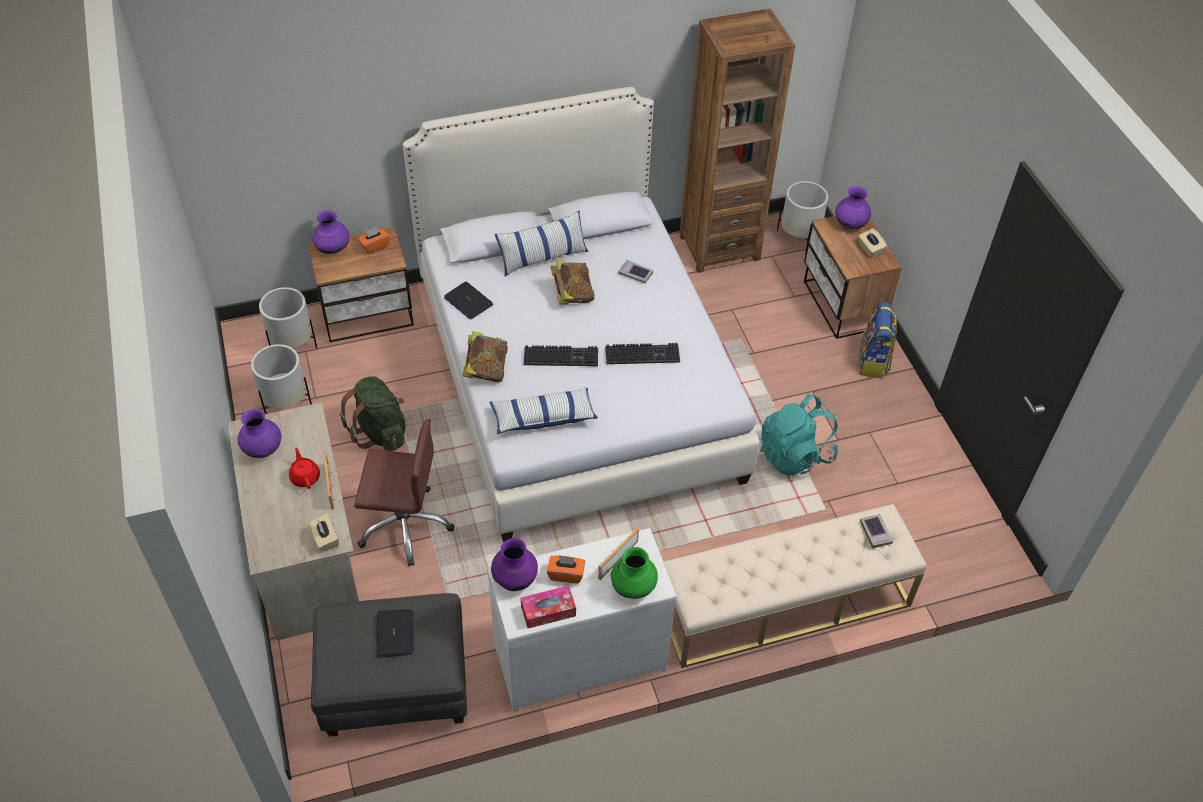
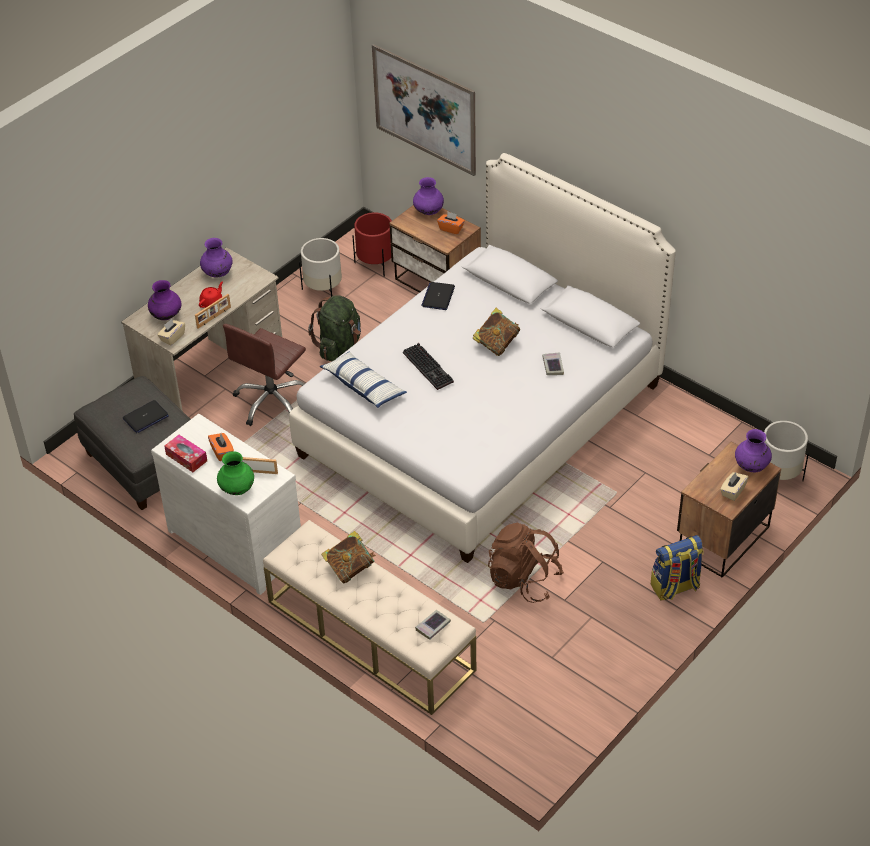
camera: 60 degrees right, 5 degrees down
(289, 141) = (424, 109): none -> picture
(292, 345) = (375, 263): white planter -> red planter
(405, 525) = (272, 401): brown office chair -> brown office chair turned 60 degrees clockwise
(486, 369) = (382, 337): book -> book (350, 568)
(514, 579) = (199, 430): purple vase -> purple vase (166, 316)
(542, 257) = (520, 310): pillow -> none
(643, 354) = (473, 408): keyboard -> none
(719, 247) = (709, 432): brown bookcase -> none
(795, 454) = (524, 580): turquoise backpack -> brown backpack

